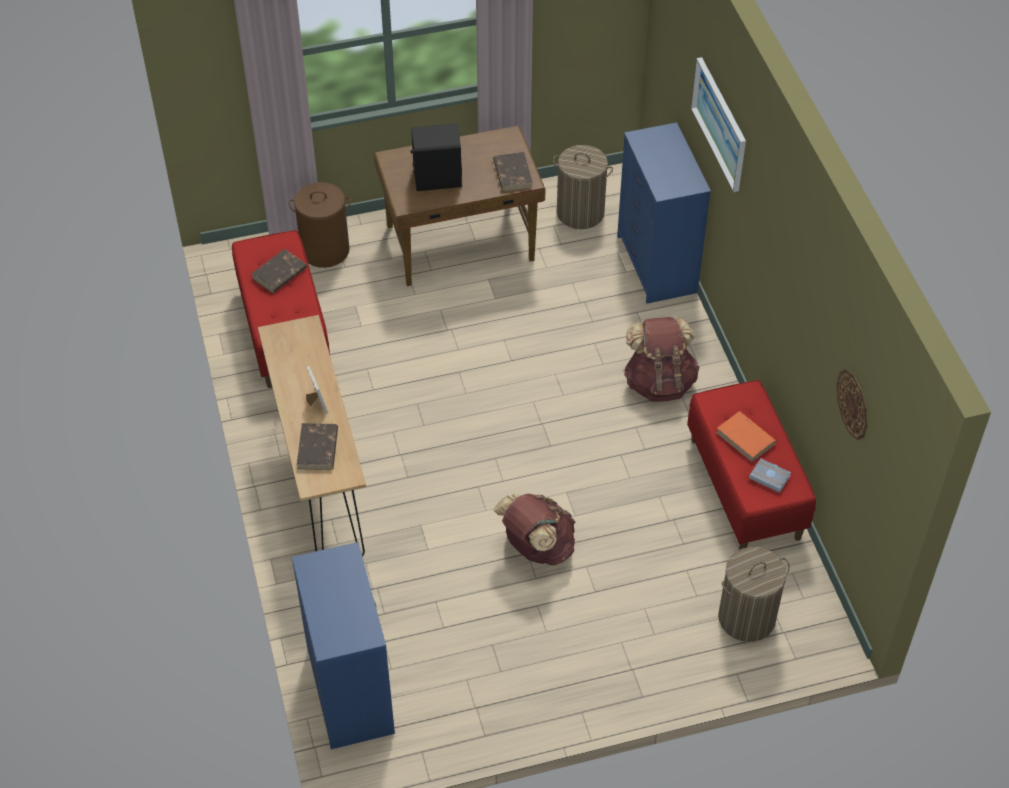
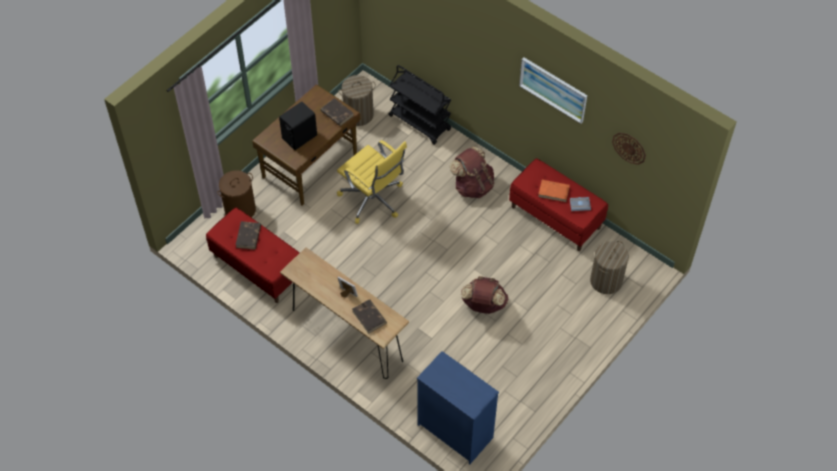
camera: 35 degrees left, 5 degrees up
(506, 328) = (373, 200): none -> yellow office chair
(656, 264) = (420, 123): blue dresser -> black cart
(720, 123) = (458, 34): picture -> picture (553, 89)

